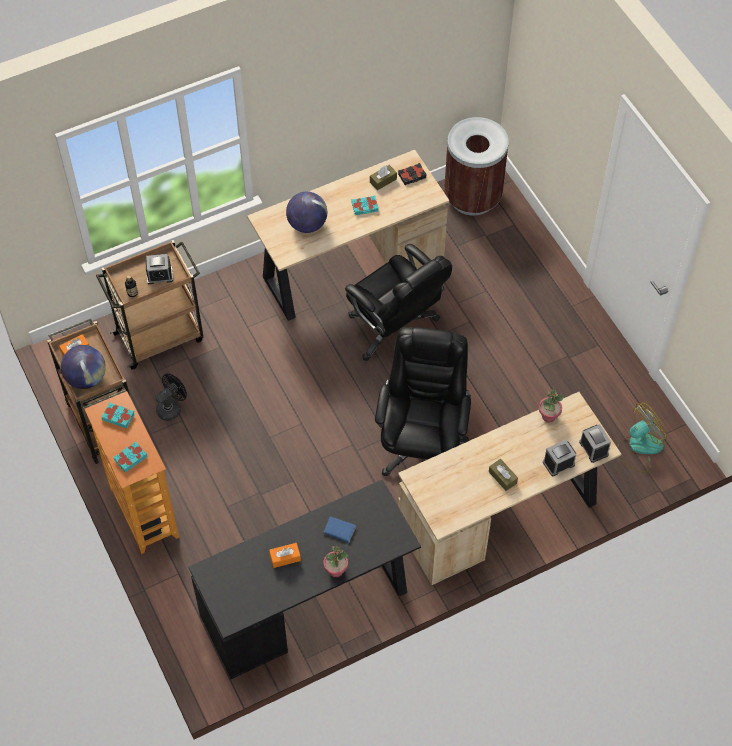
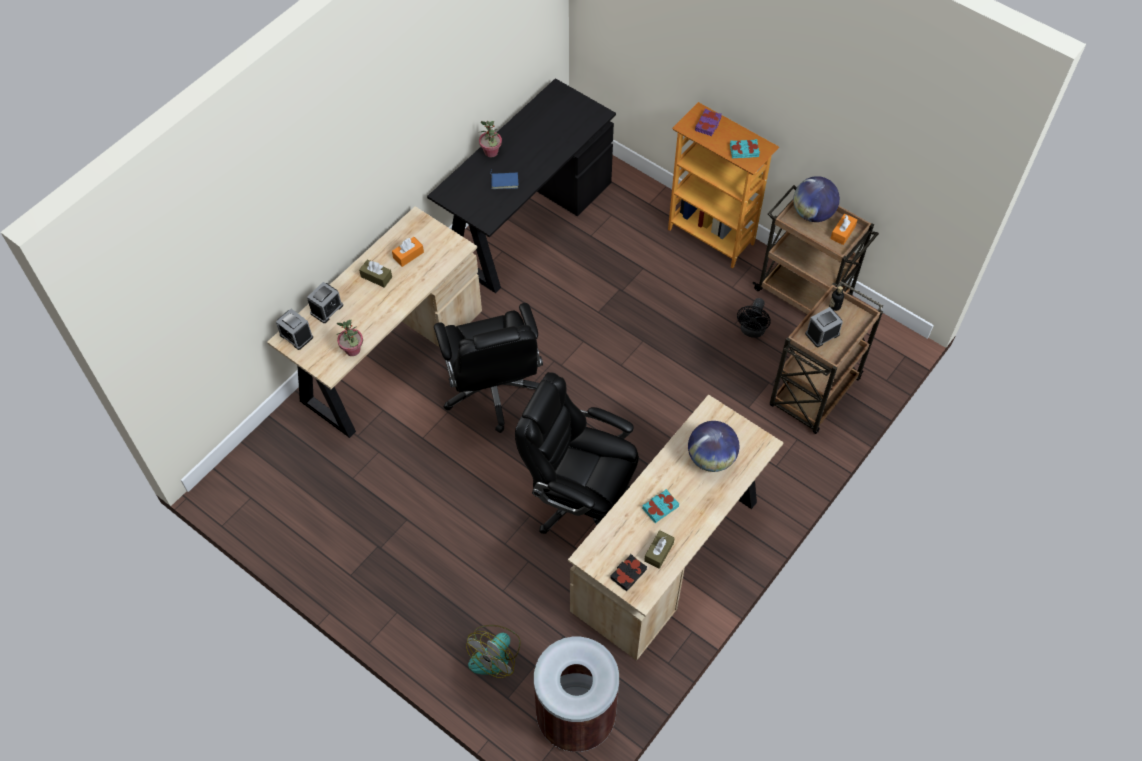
camera: 155 degrees right, 0 degrees up
(130, 458) = (708, 124): turquoise book -> purple book
(285, 558) = (539, 146): orange tissue box -> orange tissue box (408, 255)
(638, 448) = (272, 474): fan -> fan (495, 654)

